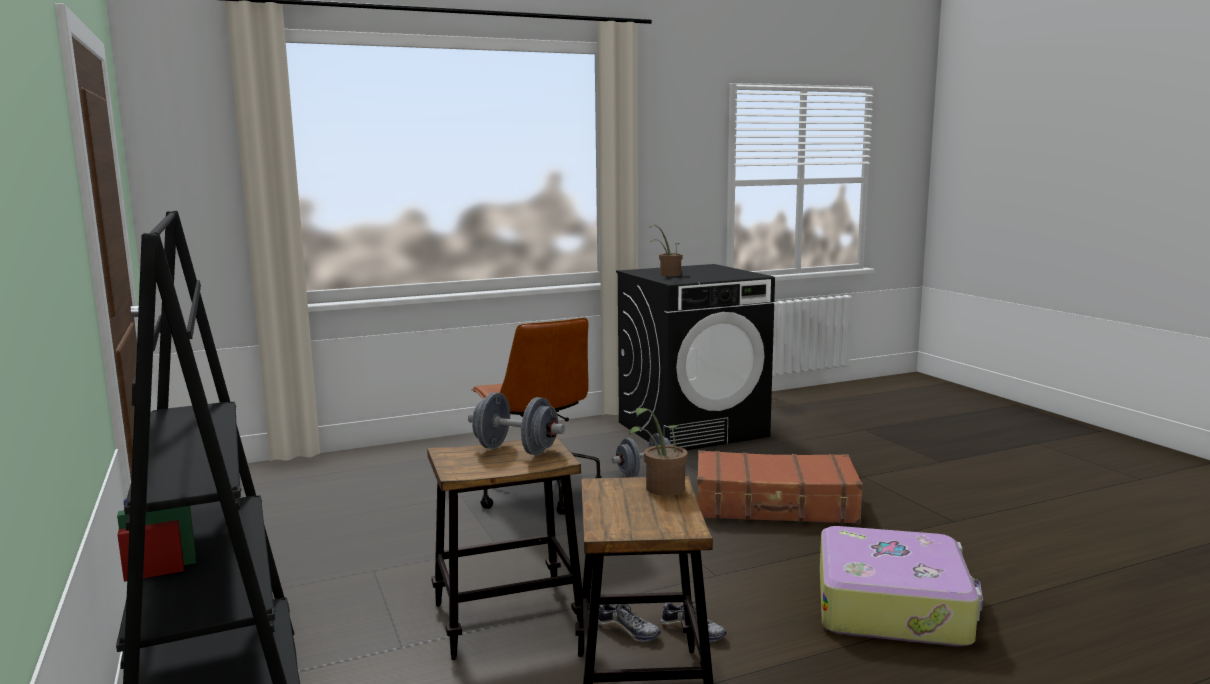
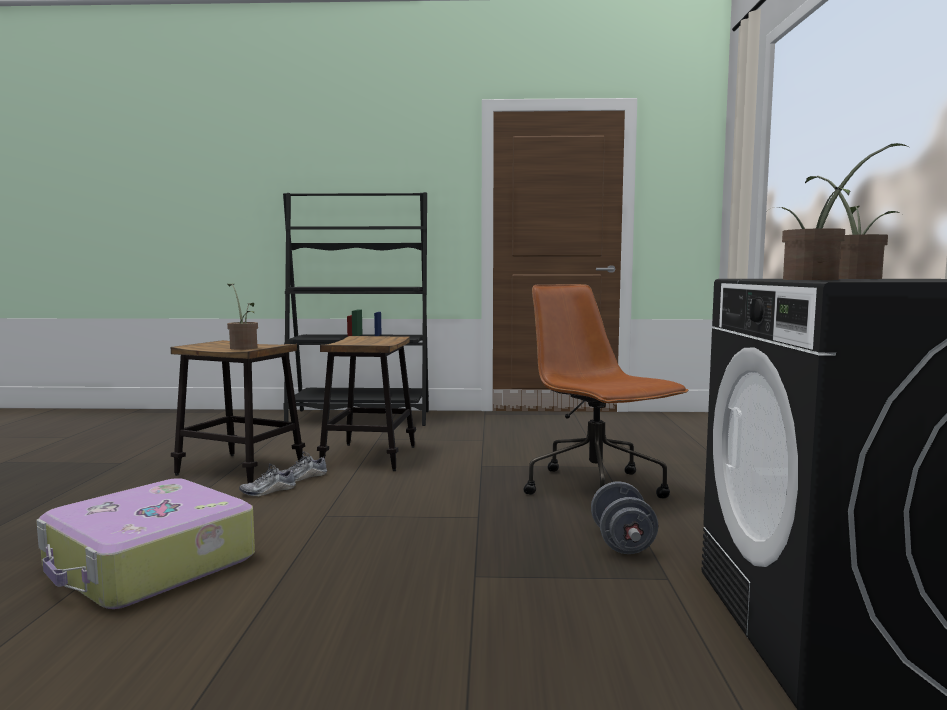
camera: 115 degrees right, 5 degrees down
(516, 450) = (371, 341): grey dumbbell -> none
(537, 491) = (596, 489): brown office chair -> brown office chair turned 60 degrees clockwise
(731, 276) = (818, 279): none -> potted plant
(775, 505) = (432, 588): brown suitcase -> none

